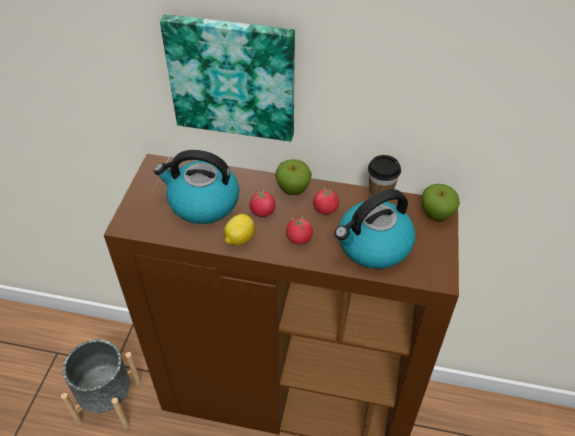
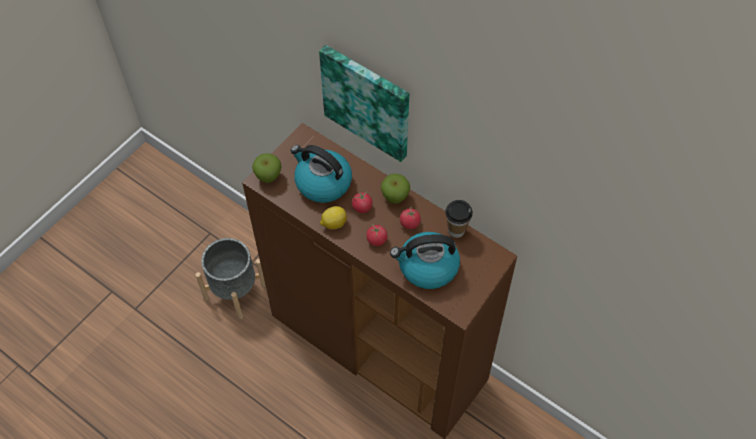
camera: 25 degrees right, 10 degrees up
(436, 214) = (491, 261): apple -> apple (268, 176)

